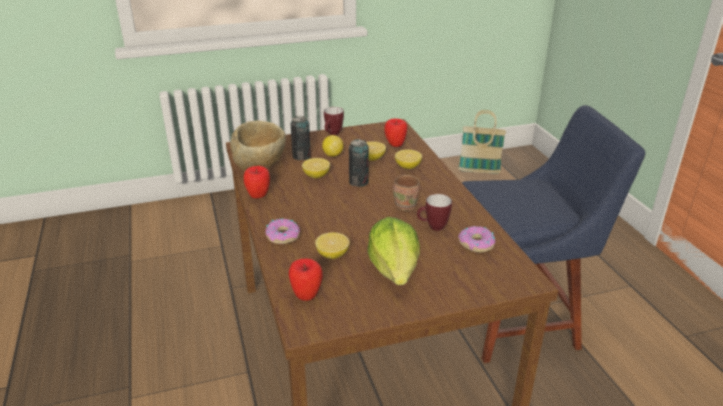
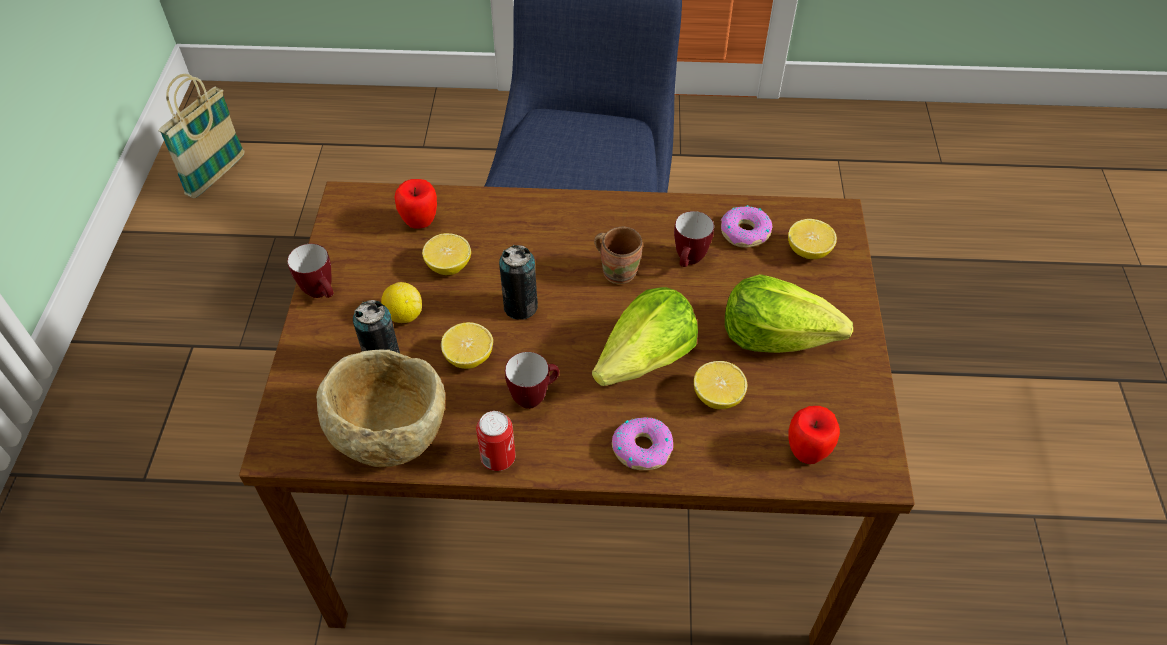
camera: 70 degrees left, 20 degrees up
(258, 196) = (498, 458): apple -> can
(301, 198) = (534, 396): none -> mug
(345, 226) = (646, 360): none -> lettuce
(407, 167) = (503, 232): lemon -> lemon (808, 251)

